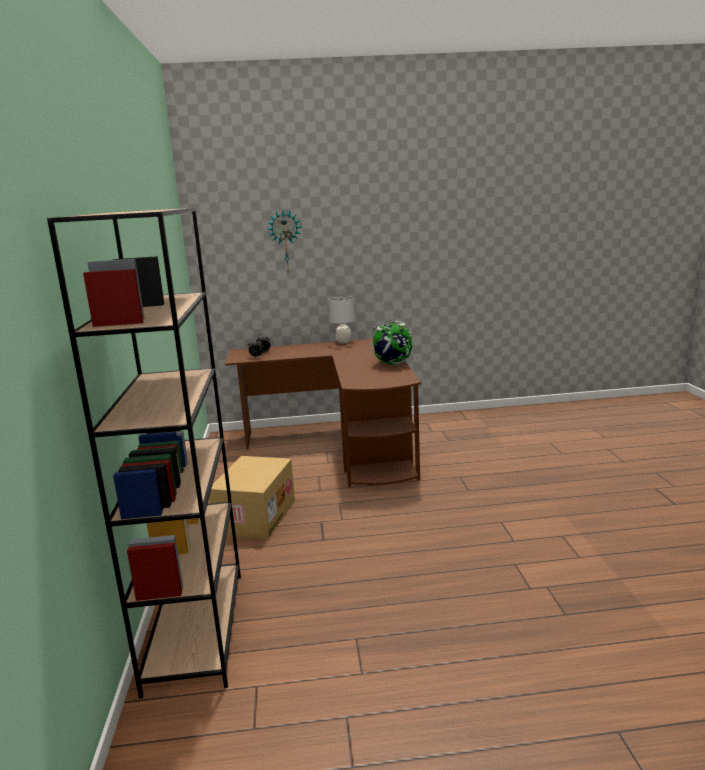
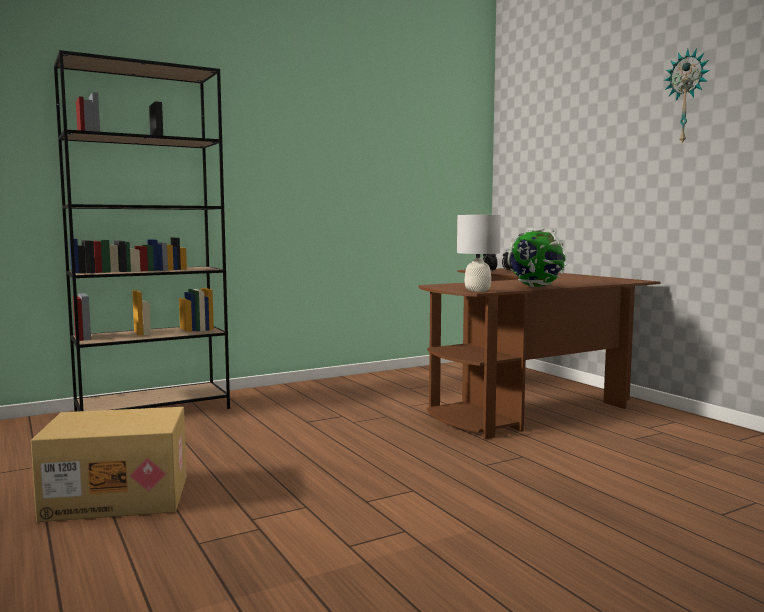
camera: 65 degrees right, 10 degrees down
(255, 516) = (333, 396): cardboard box -> cardboard box (119, 497)
(285, 242) = (568, 146): wall clock -> wall clock (687, 97)
(344, 342) = (599, 277): grey table lamp -> grey table lamp (478, 291)

